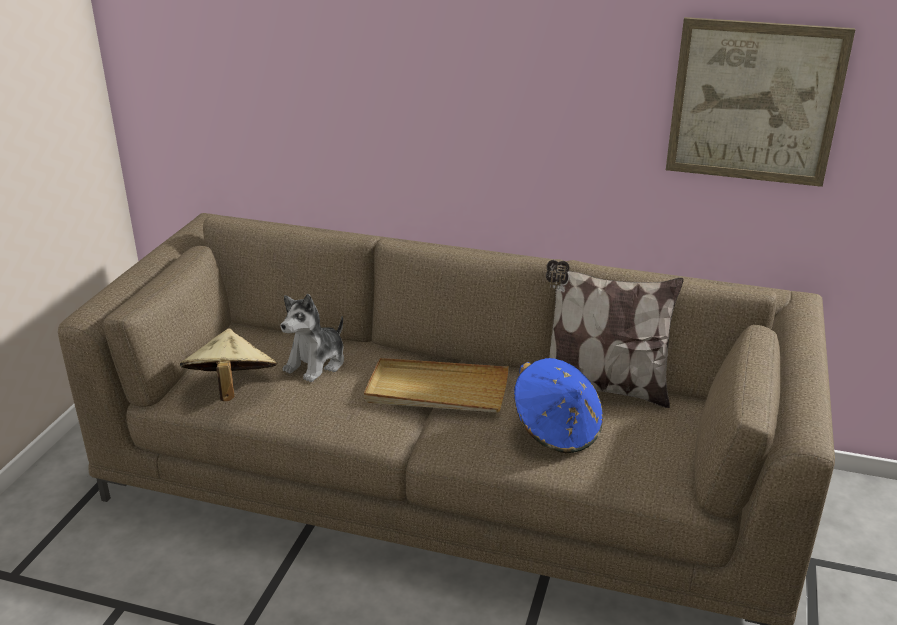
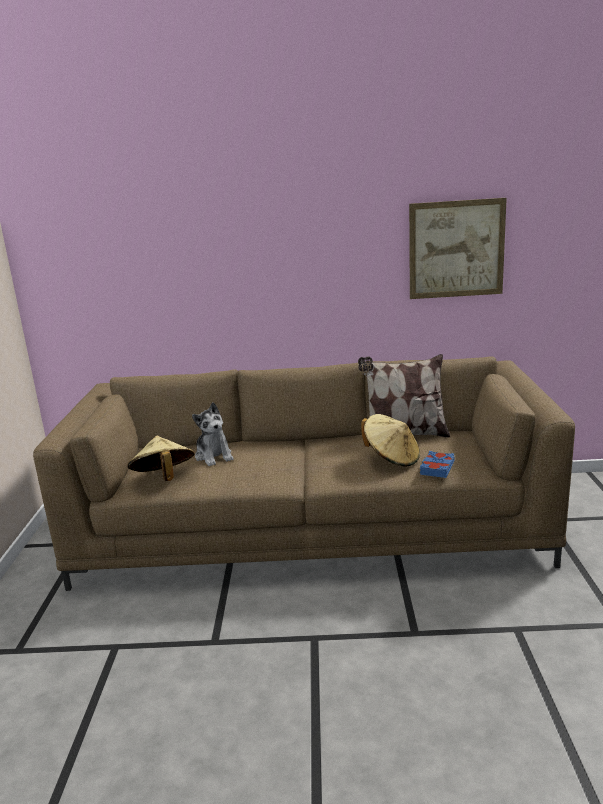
camera: 15 degrees left, 10 degrees down
(316, 363) = (214, 456): plush toy -> plush toy turned 45 degrees counterclockwise
(436, 391) = (303, 455): beige tray -> none
(557, 430) = (391, 458): blue hat -> beige hat
(611, 466) = (436, 468): none -> blue book

